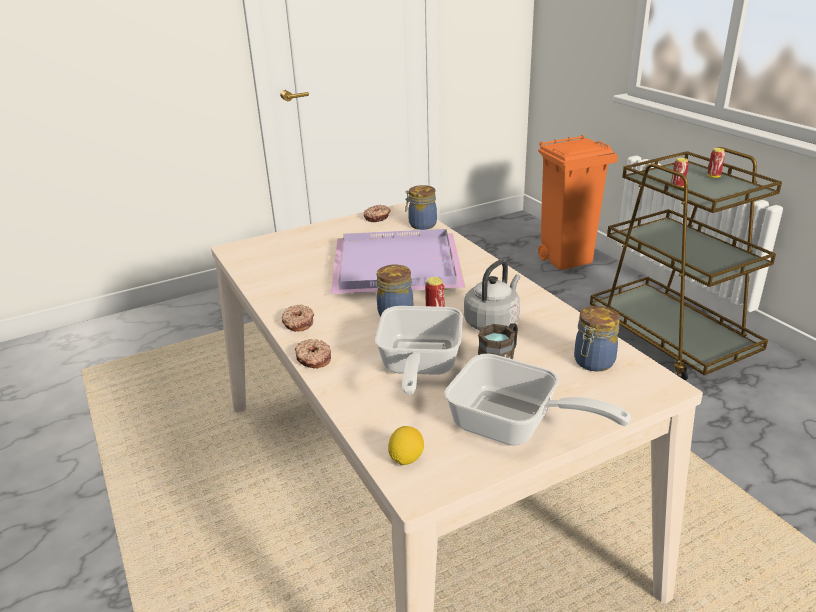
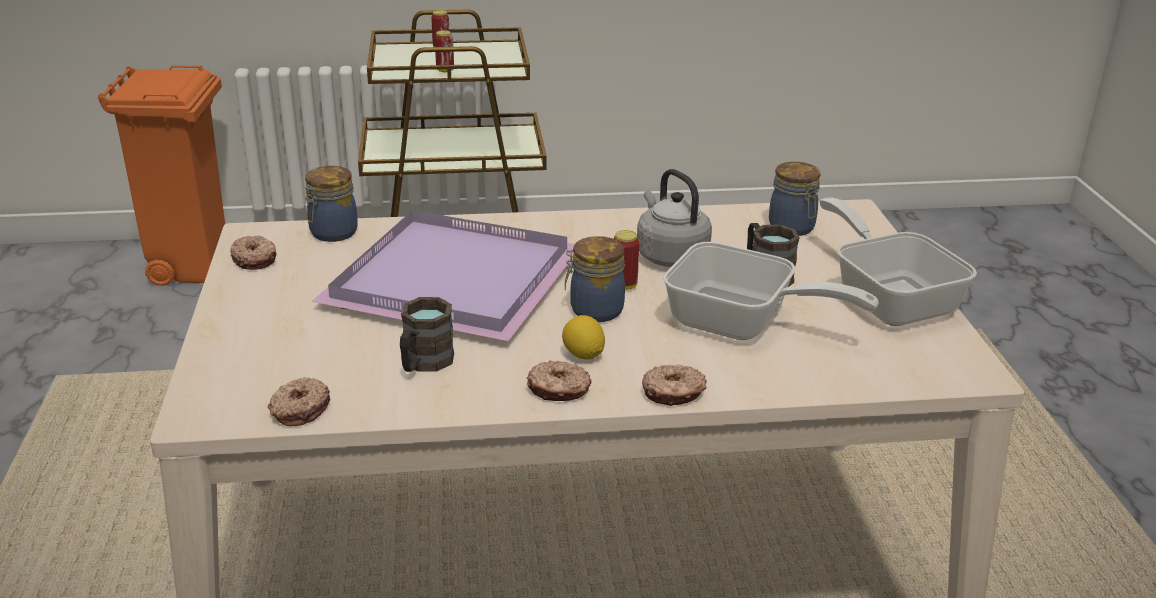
camera: 70 degrees left, 0 degrees up
(247, 266) = (299, 410): none -> donut
(303, 282) = (423, 364): none -> brown mug
(406, 458) = (922, 369): lemon -> lemon (583, 355)
(514, 427) = (888, 297): frying pan -> frying pan turned 75 degrees counterclockwise

